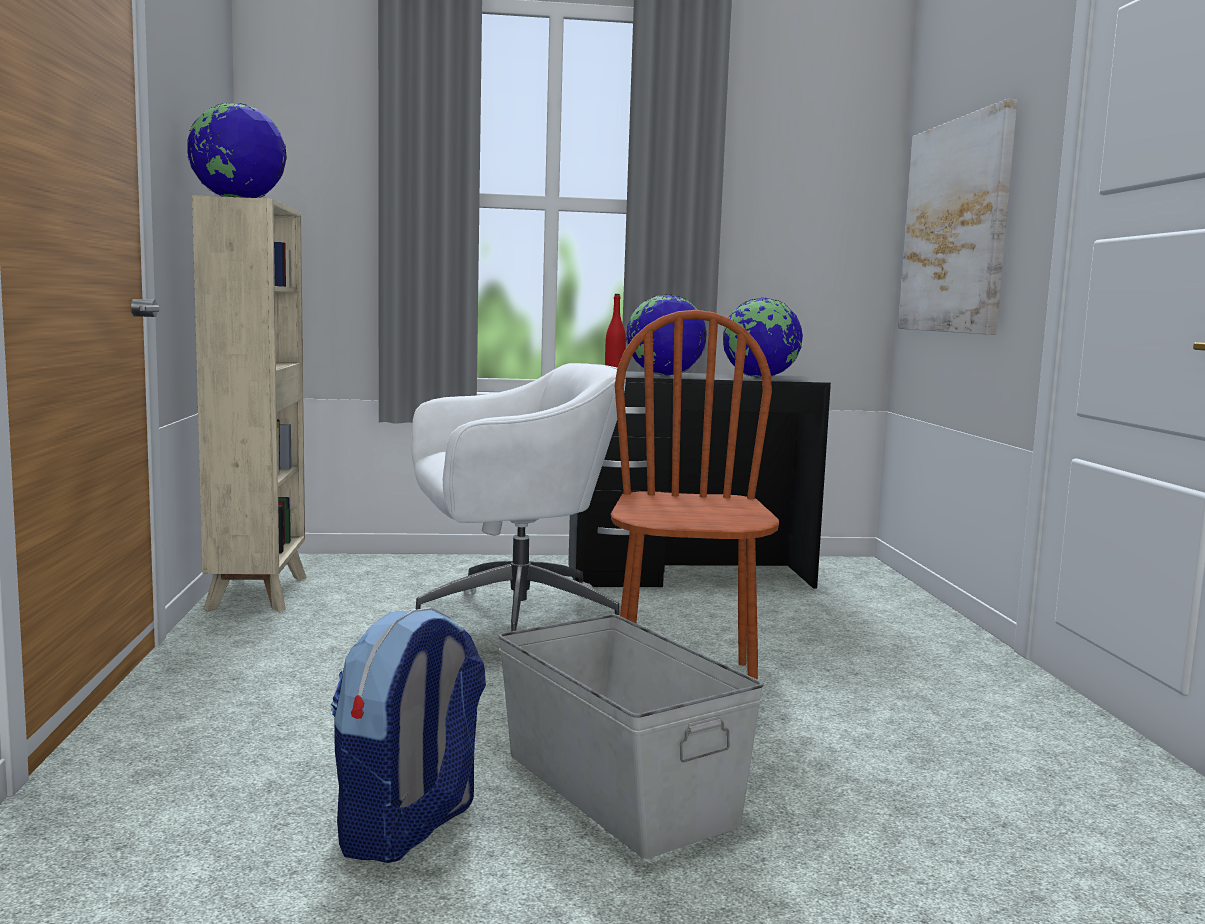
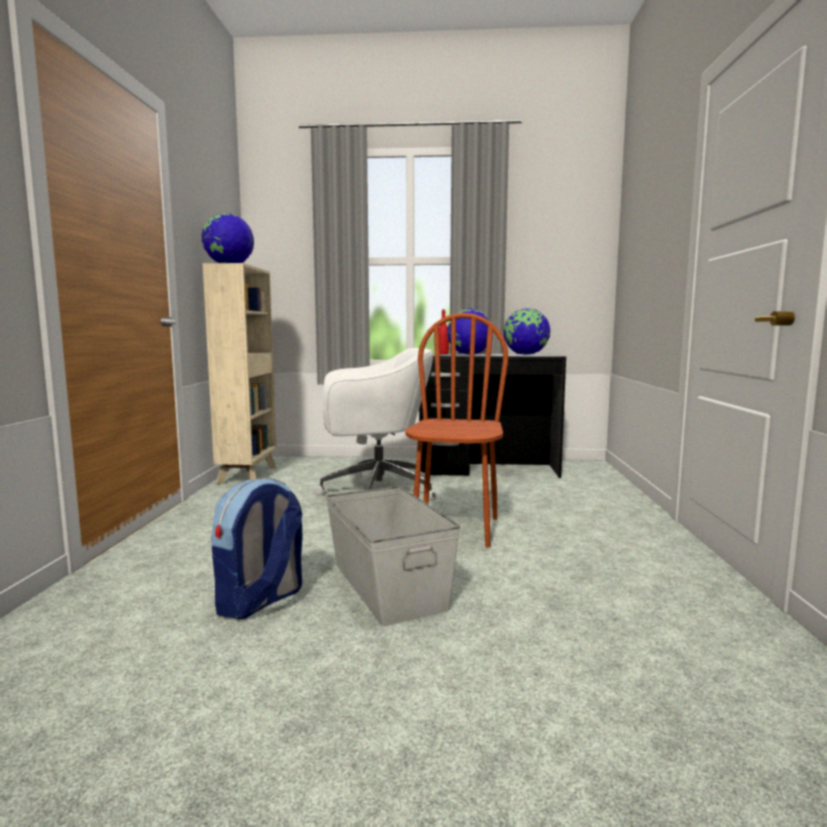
camera: 10 degrees right, 0 degrees up
(955, 227) = (641, 260): picture -> none

